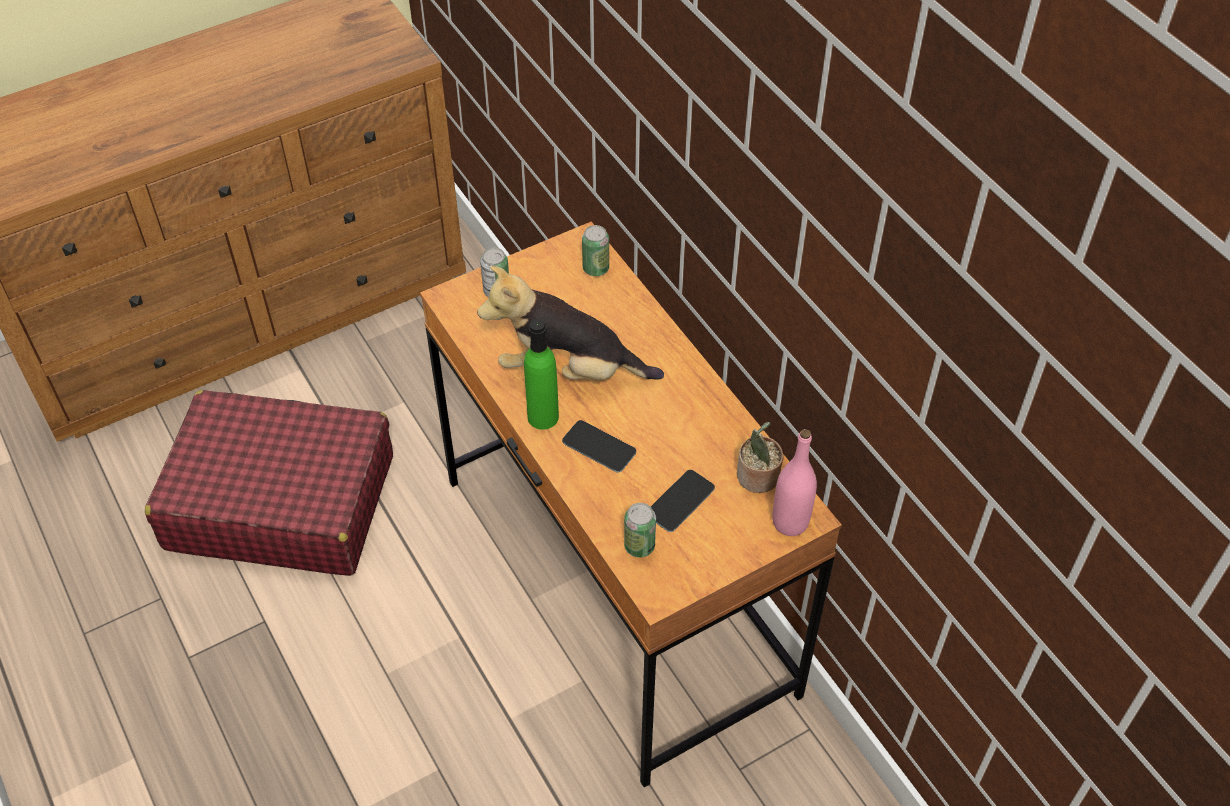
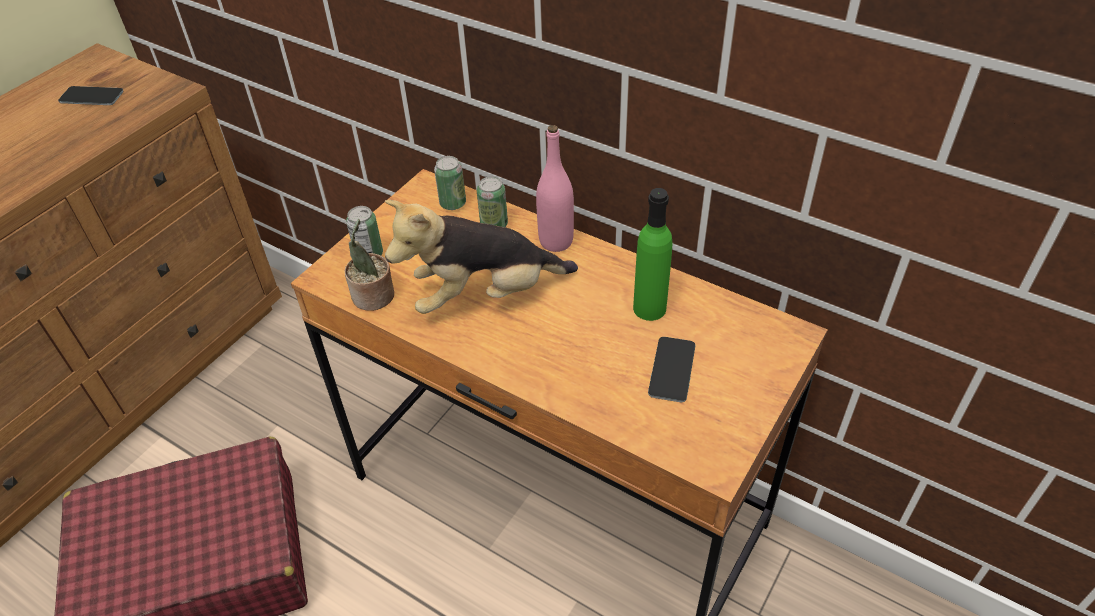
camera: 25 degrees left, 5 degrees down
(543, 417) = (487, 347): green bottle -> green bottle (649, 308)
(599, 447) = (560, 352): phone -> phone (91, 96)
(639, 546) = (664, 428): can -> can (494, 224)
(757, 478) = (725, 320): potted plant -> potted plant (374, 297)
(790, 522) = (783, 346): pink bottle -> pink bottle (556, 241)

